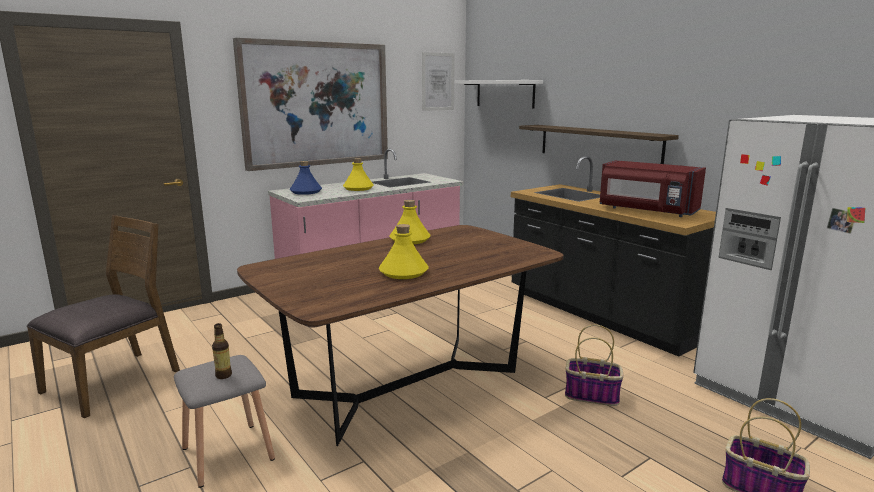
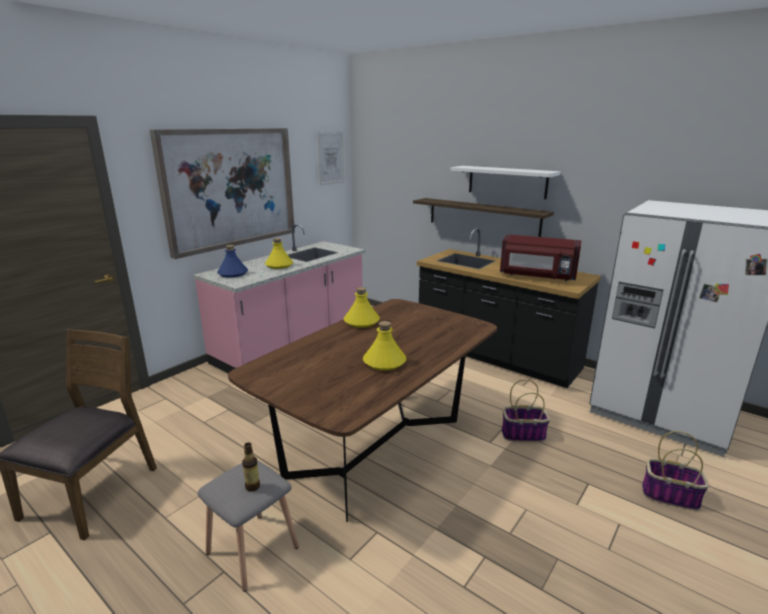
camera: 15 degrees left, 5 degrees up
(505, 93) = (392, 169): white shelf -> white shelf (507, 182)

